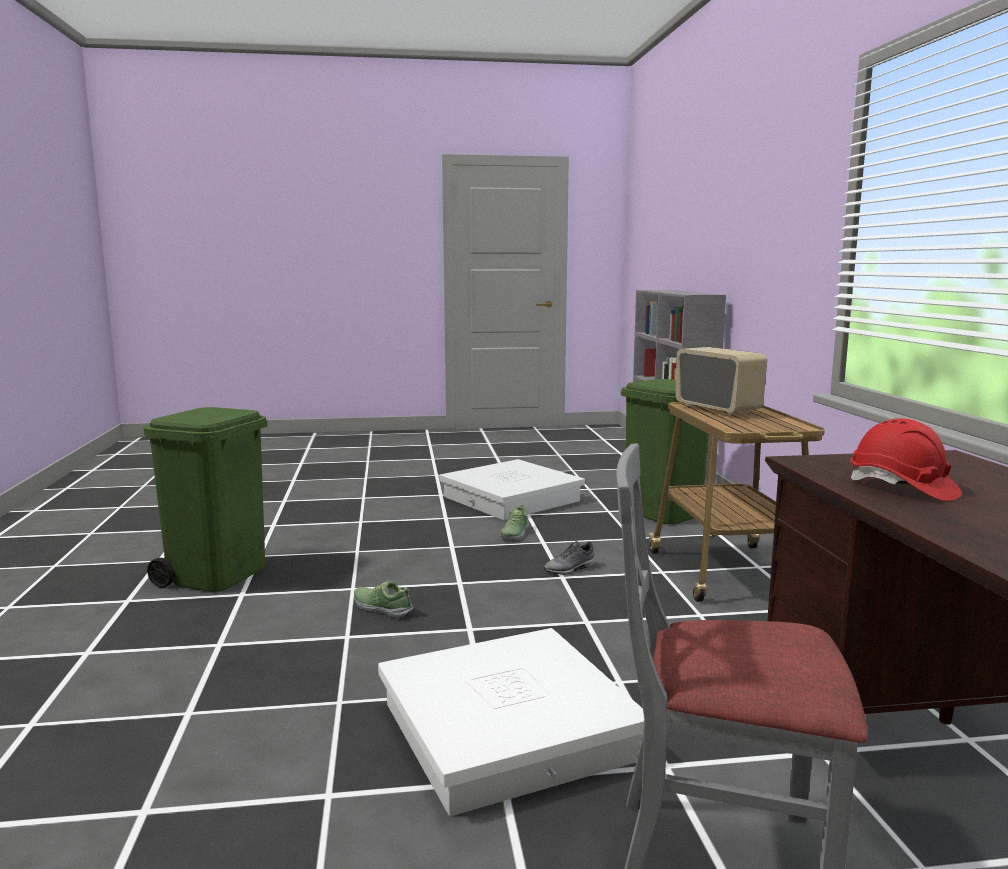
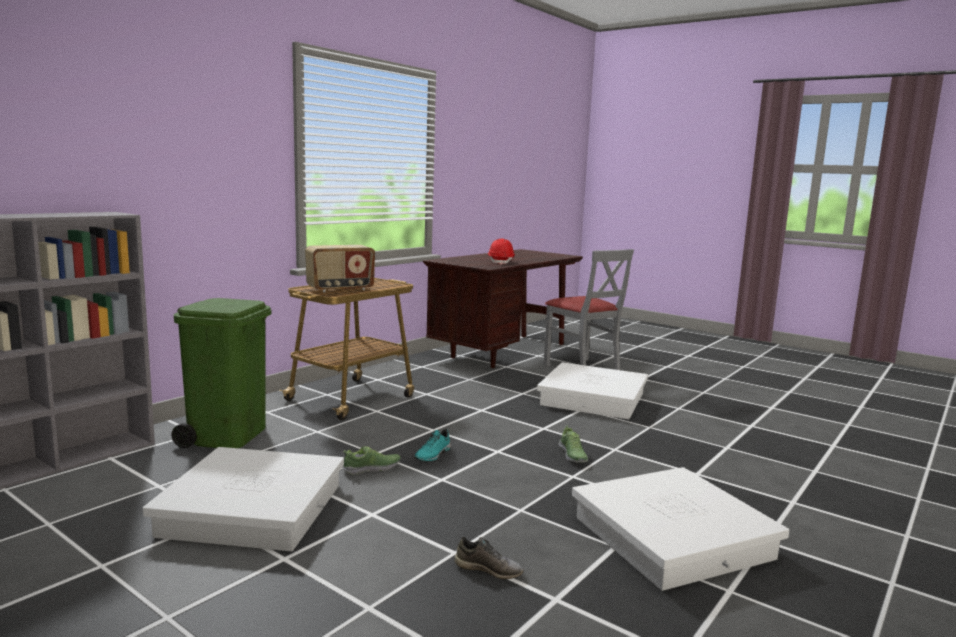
camera: 135 degrees left, 0 degrees up
(217, 574) = (671, 537): green trash can -> white storage box
(501, 558) = (433, 455): none -> turquoise shoe
(570, 569) = (415, 431): grey shoe -> grey shoe (489, 569)
(718, 409) = (340, 289): radio -> radio turned 135 degrees counterclockwise

